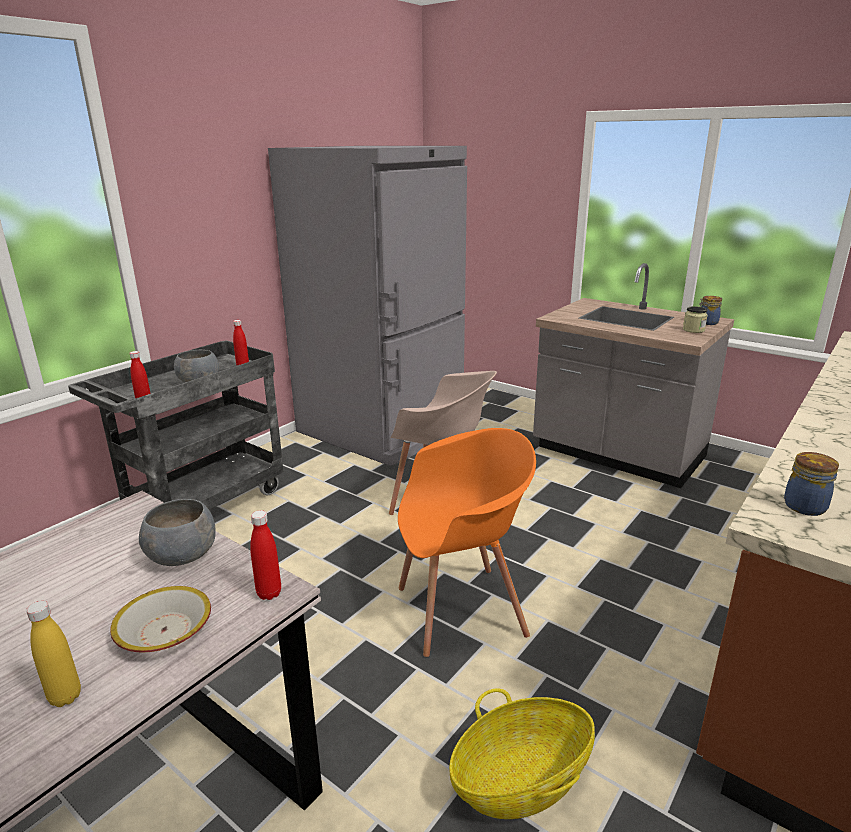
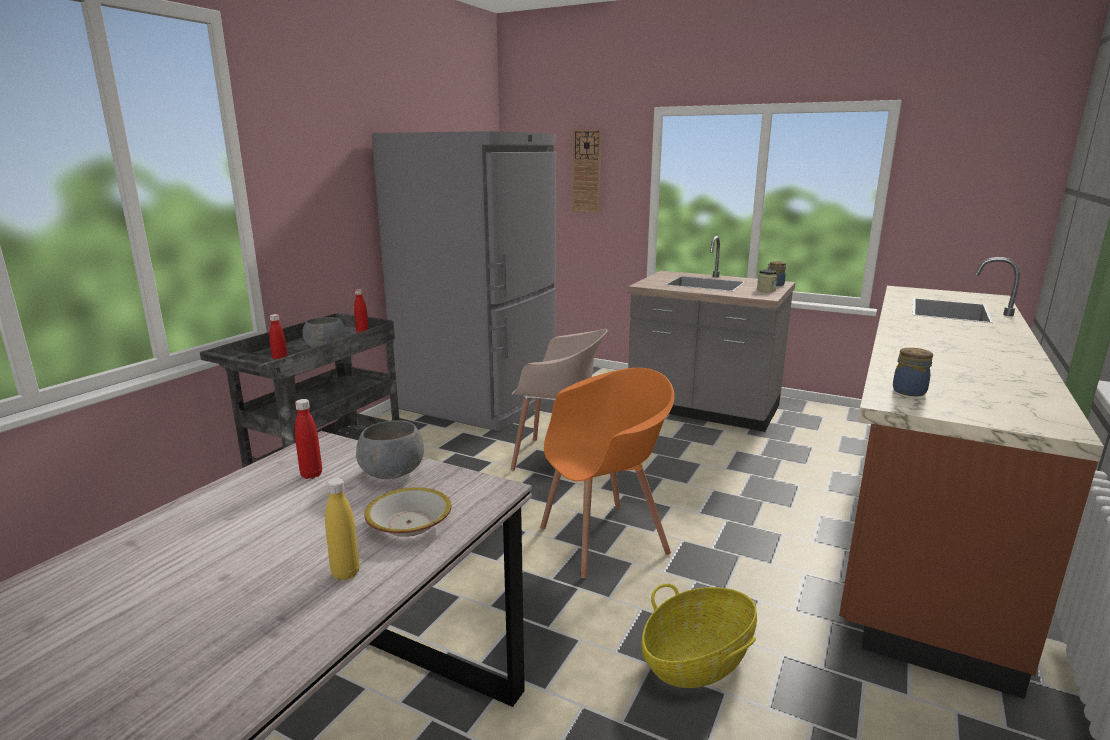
camera: 10 degrees left, 5 degrees down
(269, 593) = (488, 491): red bottle -> red bottle (311, 475)
(511, 184) = (587, 171): none -> wall clock

